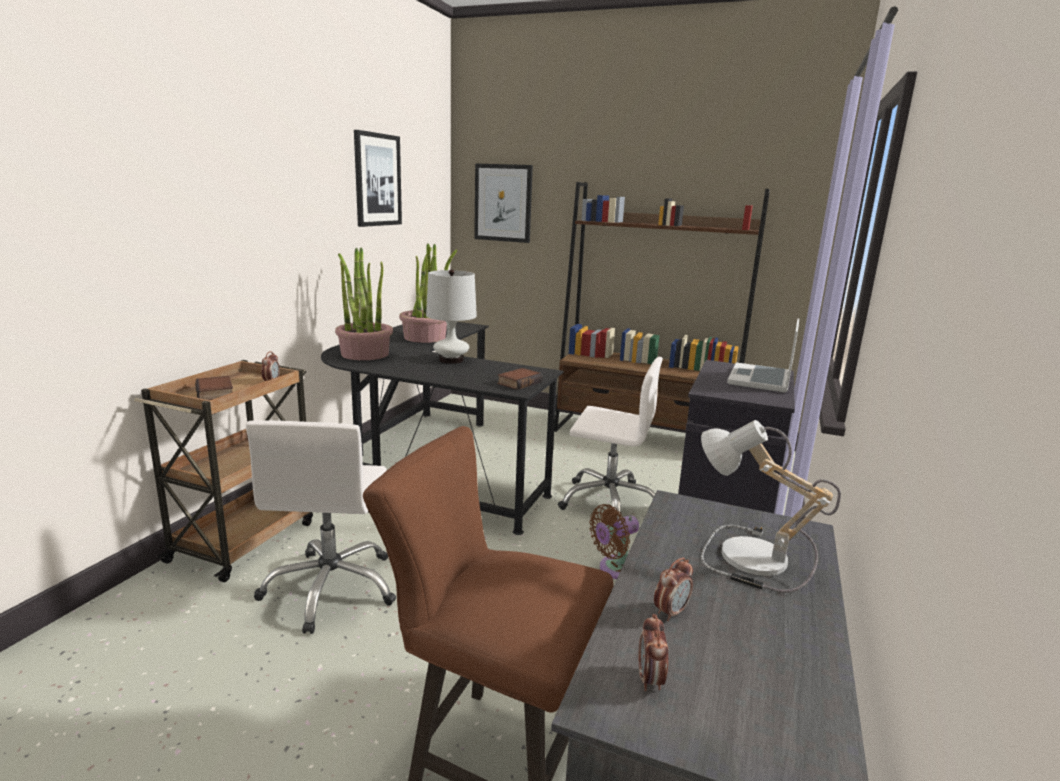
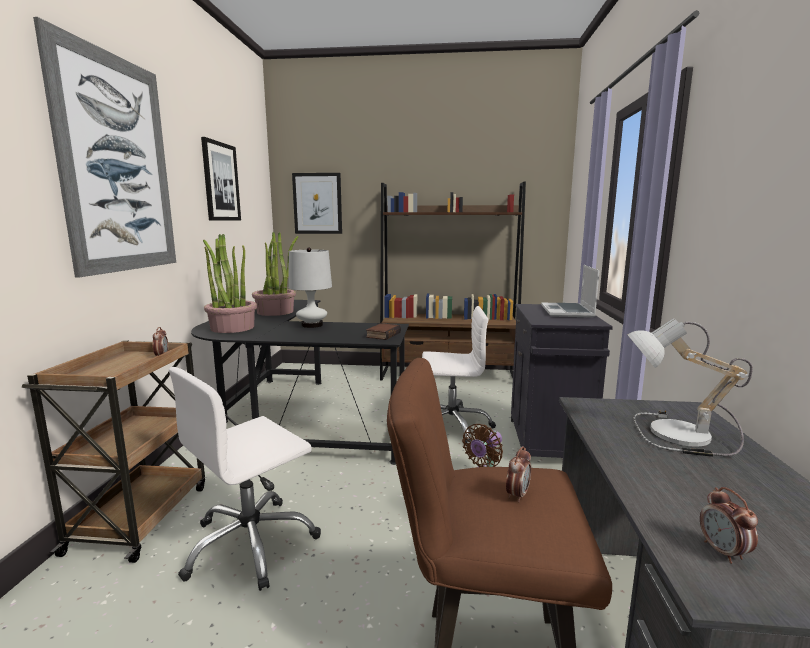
camera: 15 degrees left, 5 degrees down
(216, 393) = (110, 371): book -> none
(247, 174) = (117, 165): none -> picture
(332, 588) = (251, 544): white office chair -> white office chair turned 60 degrees clockwise
(671, 612) = (672, 489): alarm clock -> alarm clock (517, 495)

